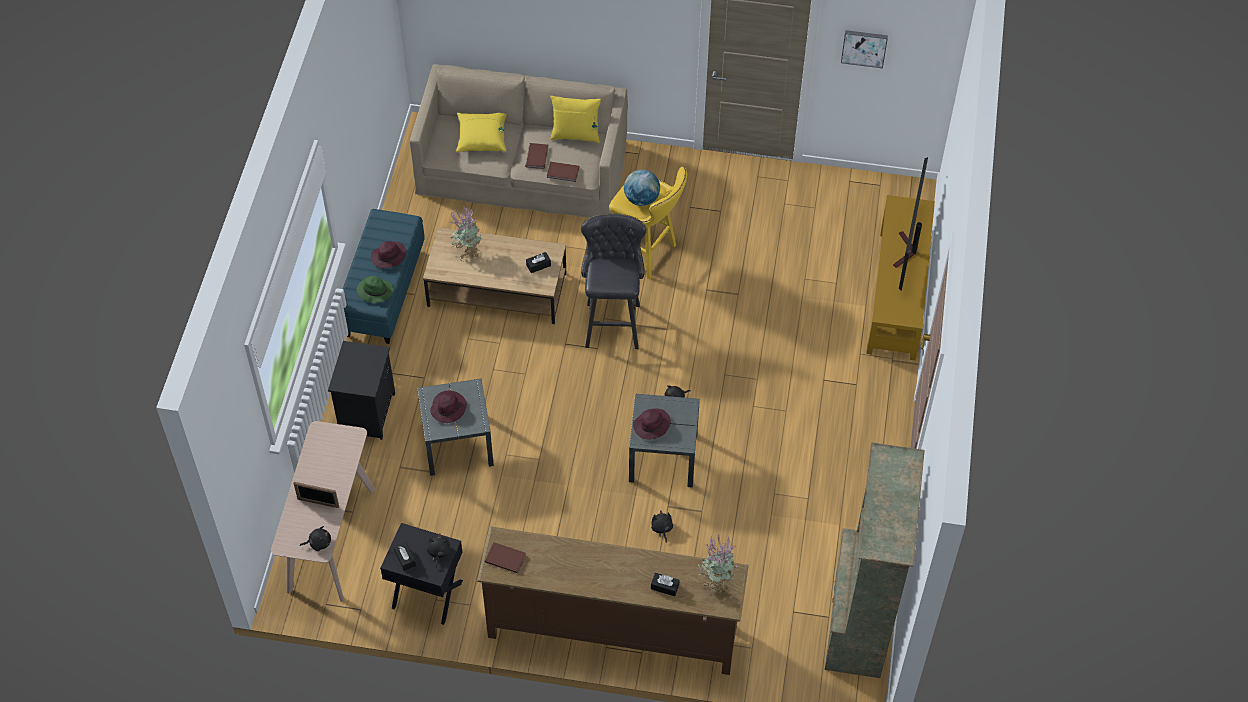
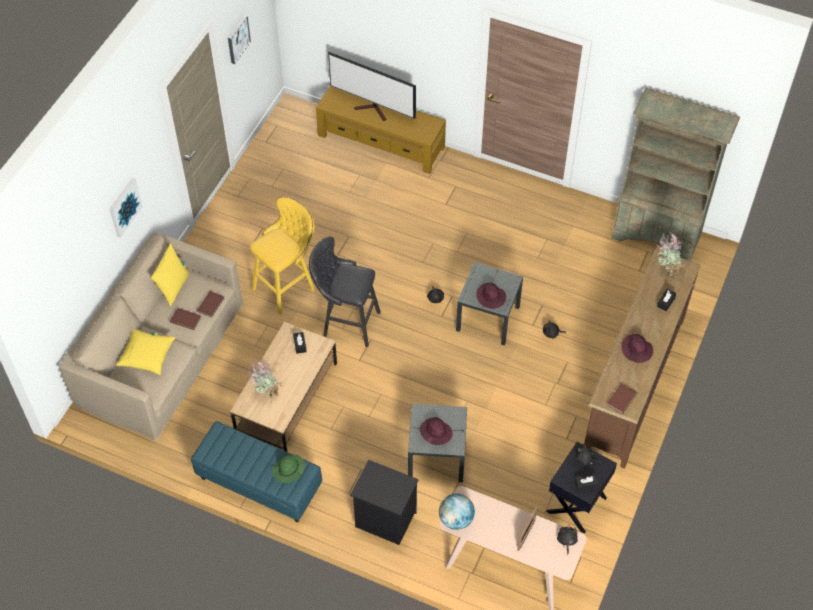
camera: 75 degrees left, 0 degrees up
(388, 257) = (254, 452): purple hat -> purple hat (637, 350)
(595, 27) = (124, 207): none -> picture
(641, 199) = (280, 245): globe -> globe (456, 519)

